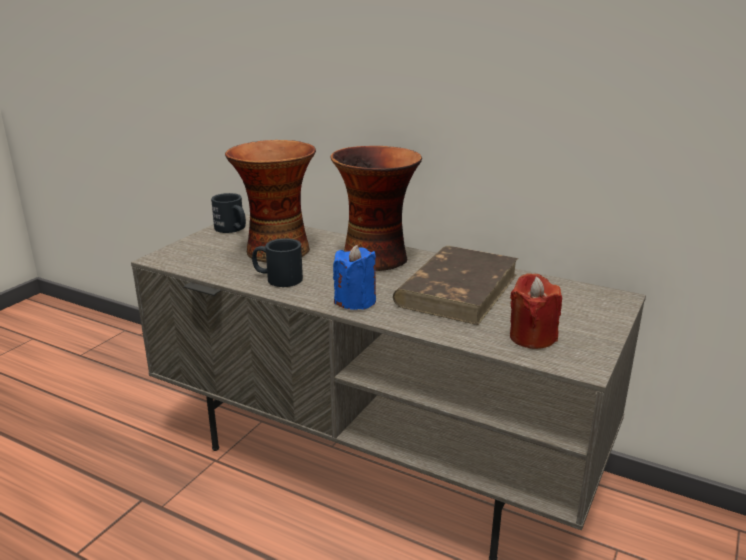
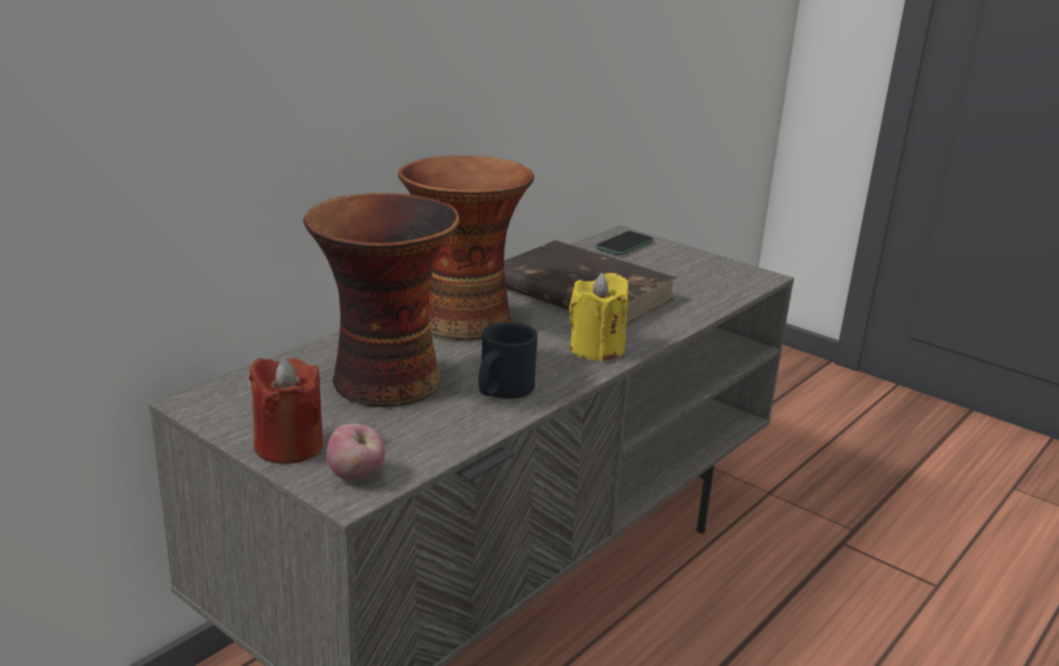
camera: 80 degrees left, 0 degrees up
(174, 257) = (356, 476): none -> apple
(233, 229) = (249, 413): black mug -> none
(355, 301) = (596, 349): blue candle -> yellow candle
(532, 337) = (704, 283): red candle -> red candle (288, 446)
(590, 298) = (624, 245): none -> phone

